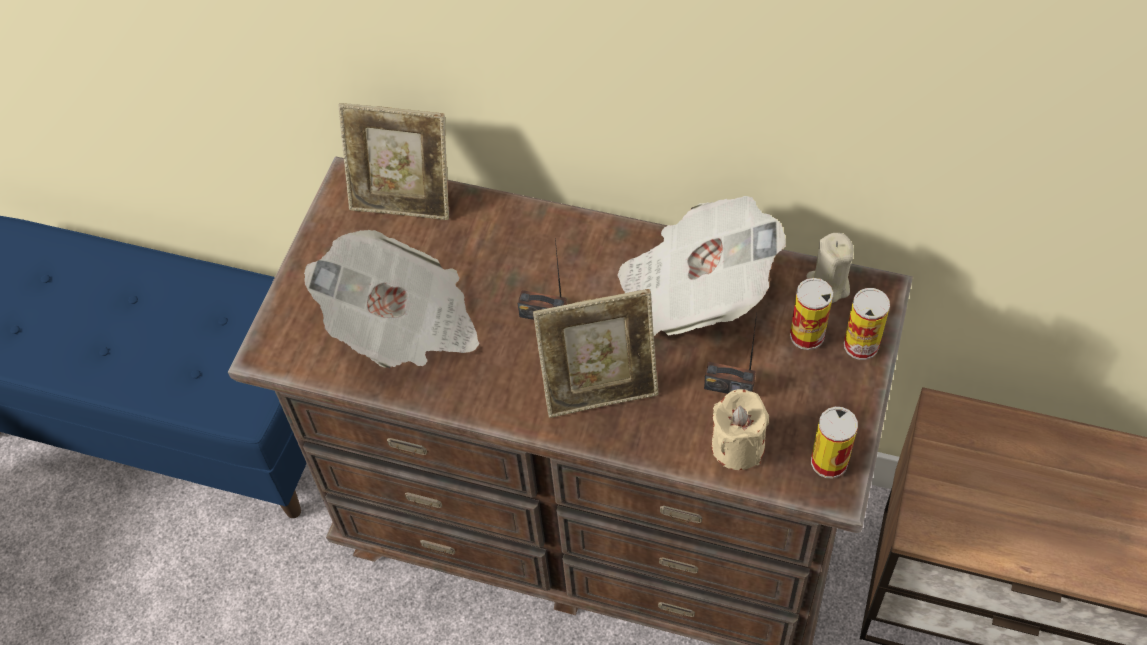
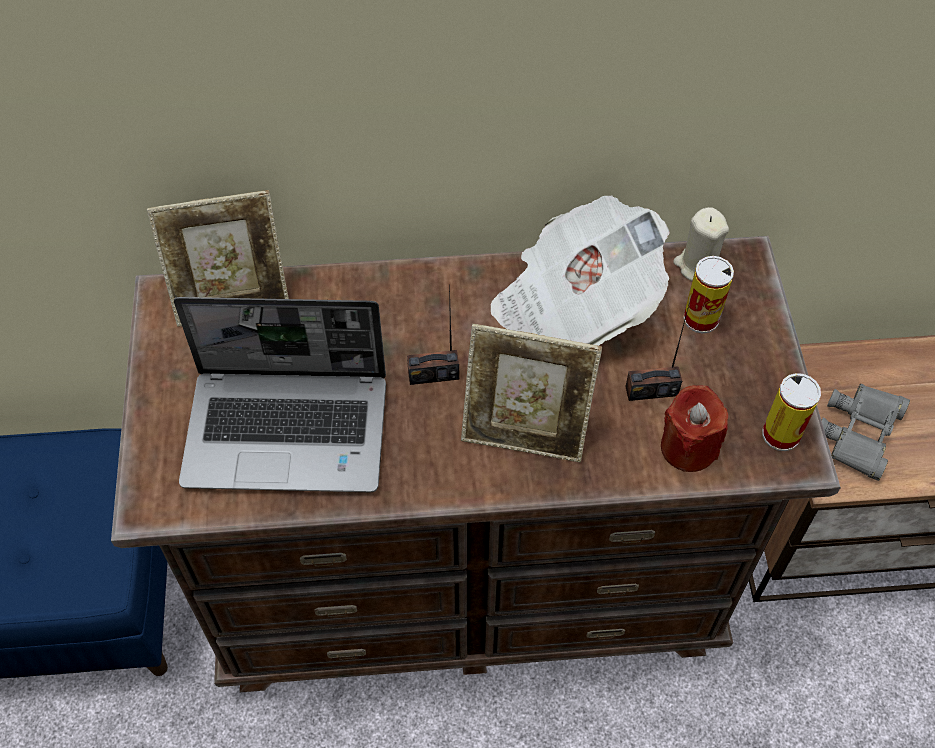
camera: 25 degrees left, 0 degrees up
(403, 325) = (290, 430): newspaper -> laptop
(599, 388) = (525, 432): picture frame -> picture frame turned 45 degrees clockwise
(737, 446) = (688, 447): beige candle -> red candle
(861, 345) = (755, 313): can -> none
(972, 497) = (860, 433): none -> grey binoculars

